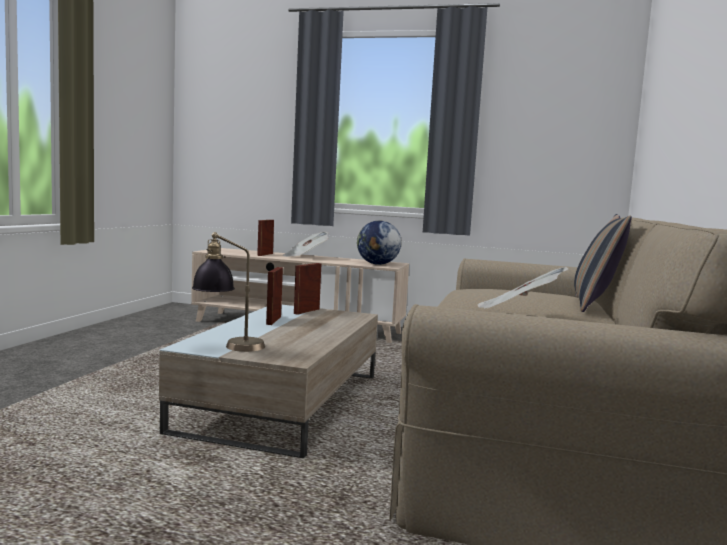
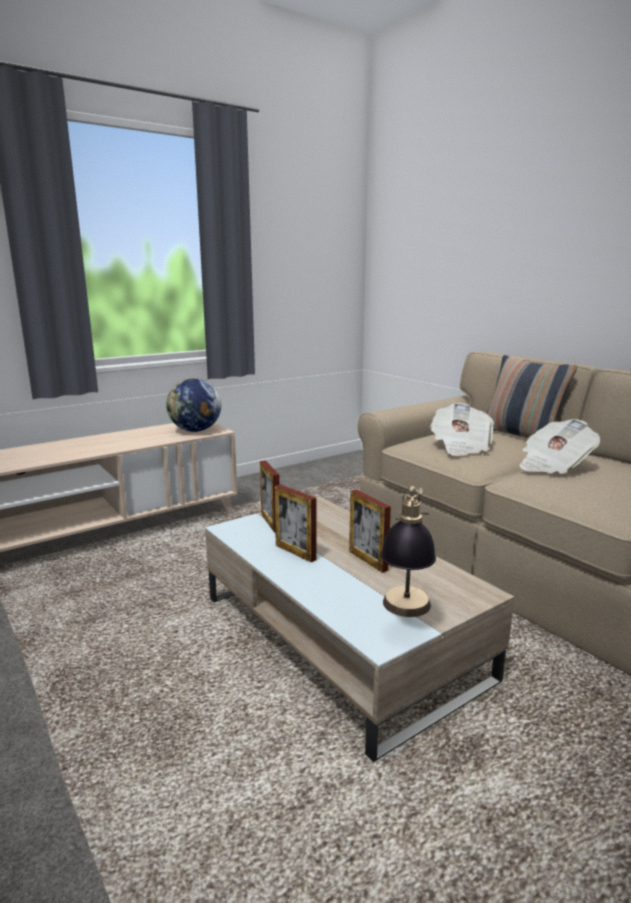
camera: 50 degrees left, 10 degrees up
(265, 254) = (36, 456): picture frame -> picture frame (368, 560)
(305, 256) = (88, 442): newspaper -> newspaper (460, 446)

